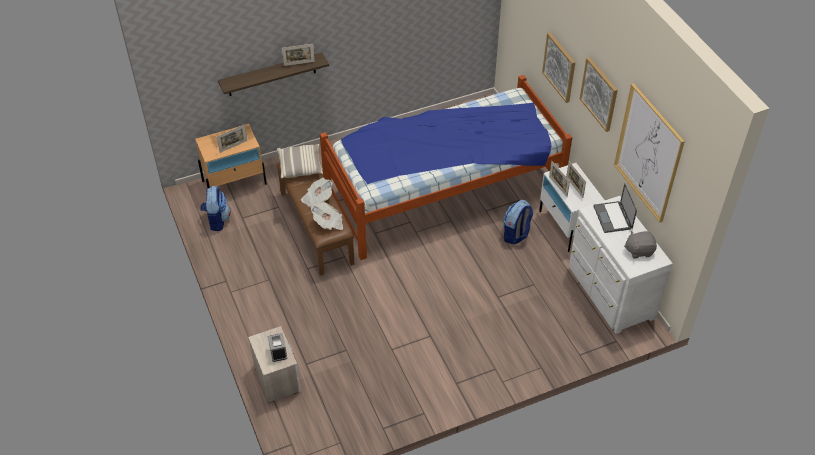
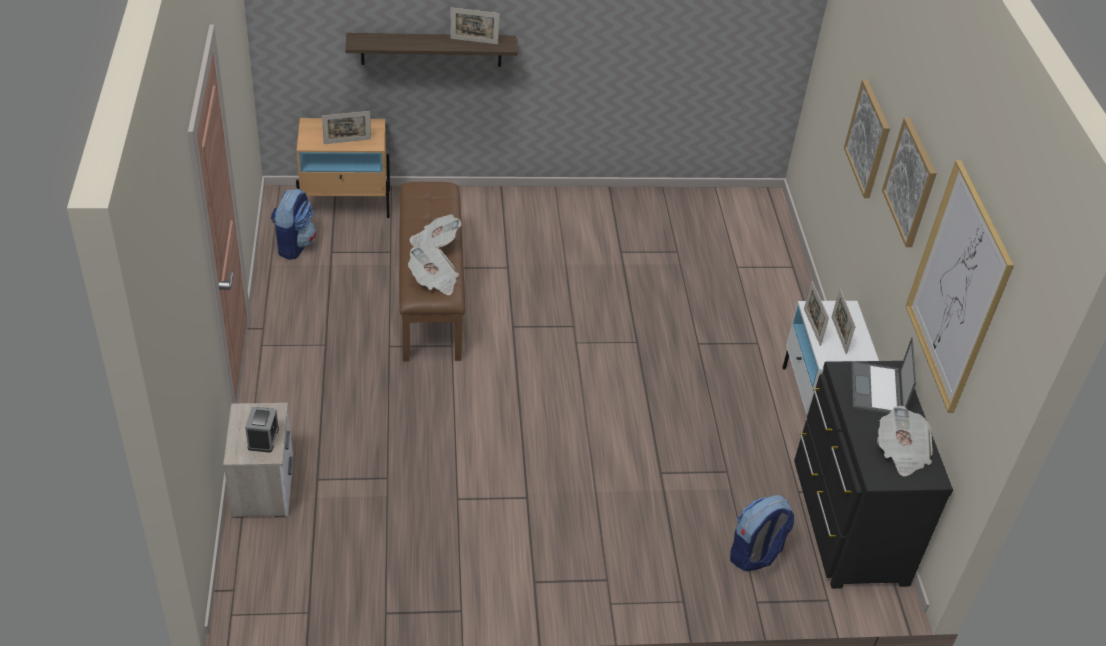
camera: 15 degrees right, 5 degrees down
(300, 166) = (432, 195): pillow -> none
(442, 191) = (643, 298): bed -> none
(516, 234) = (730, 391): backpack -> backpack (755, 554)
(609, 293) = (846, 522): white dresser -> black dresser
(639, 250) = (901, 452): grey plush toy -> newspaper

